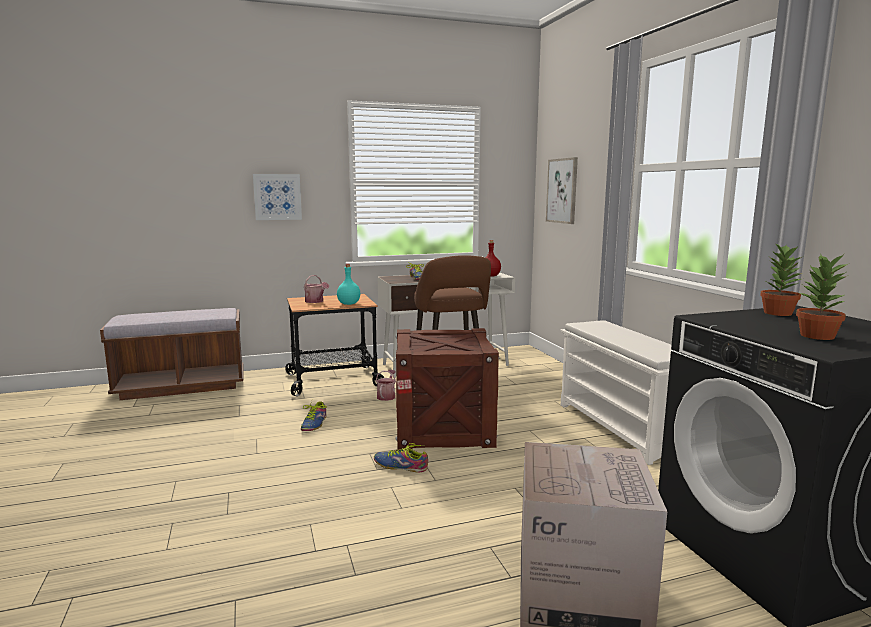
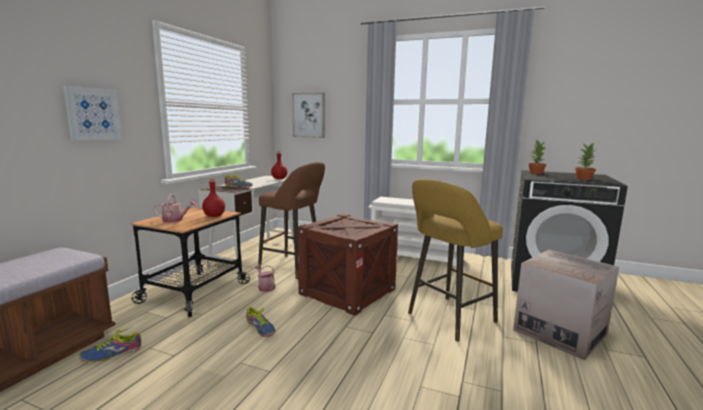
camera: 50 degrees left, 0 degrees up
(349, 304) = (214, 216): turquoise bottle -> red bottle
(400, 466) = (379, 323): shoe -> shoe (112, 354)
(475, 499) = (448, 319): none -> yellow stool

